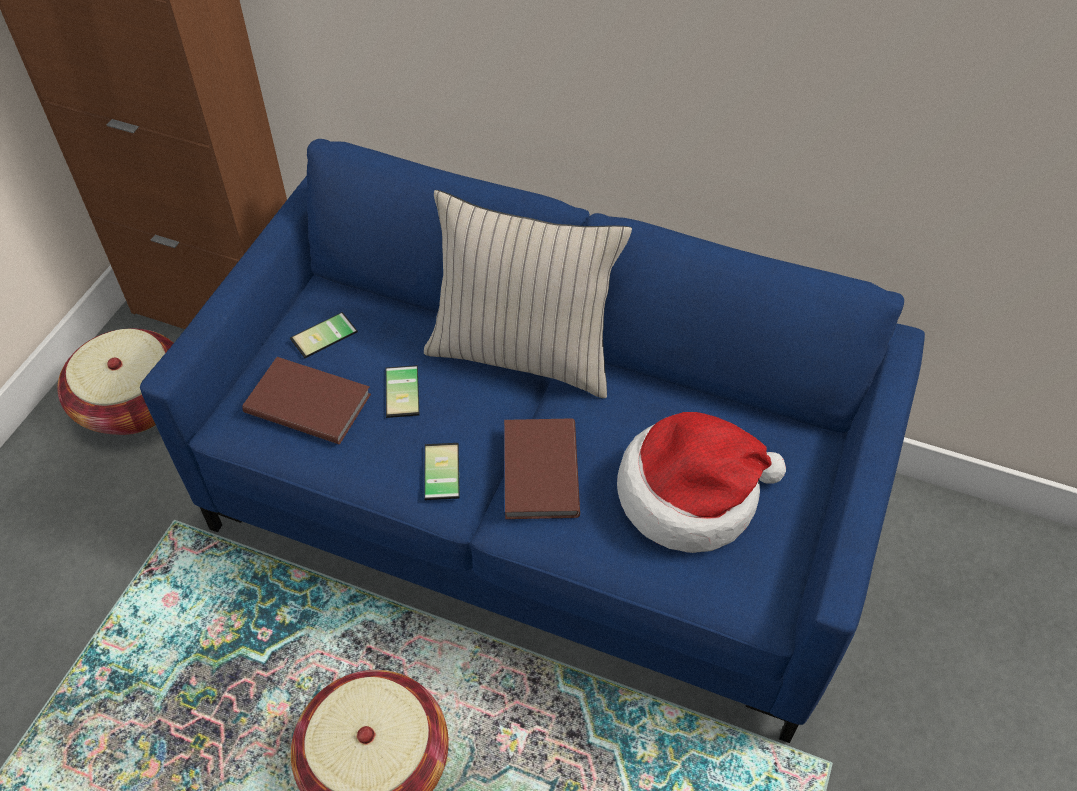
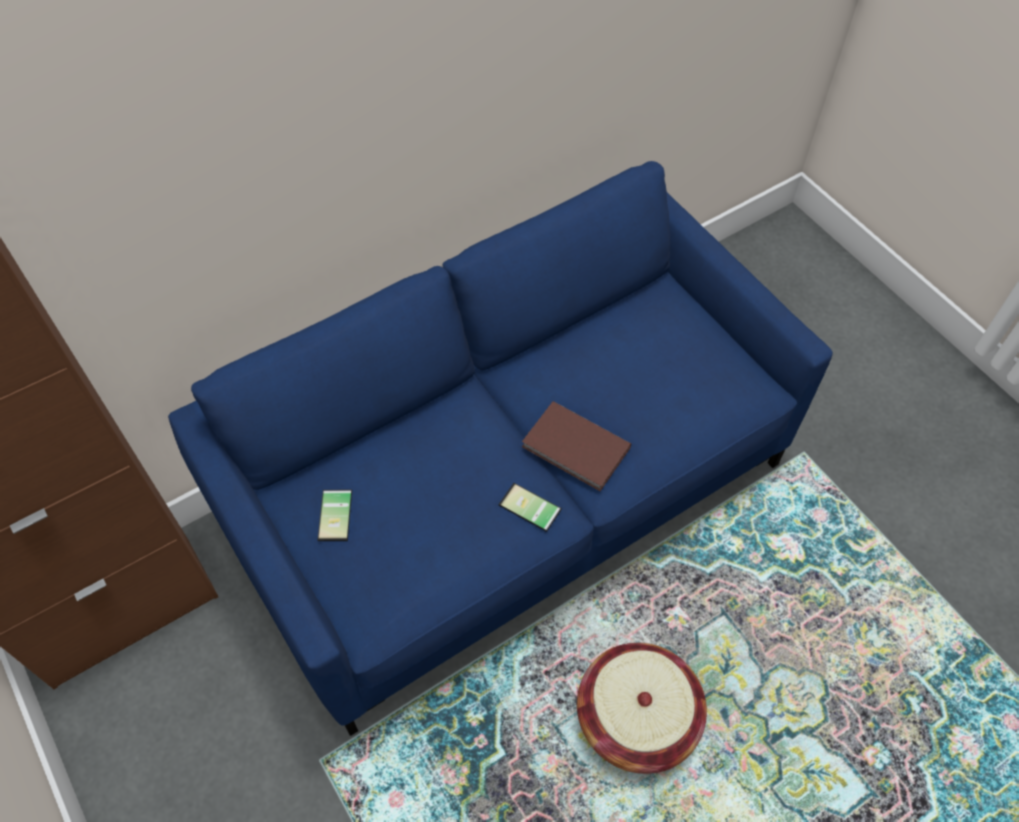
camera: 55 degrees left, 5 degrees up
(134, 402) = (163, 735): basket -> none
(308, 401) = (393, 560): brown book -> none
(405, 391) = (438, 490): phone -> none
(523, 353) = (464, 398): beige pillow -> none
(691, 495) = (658, 376): hat -> none

